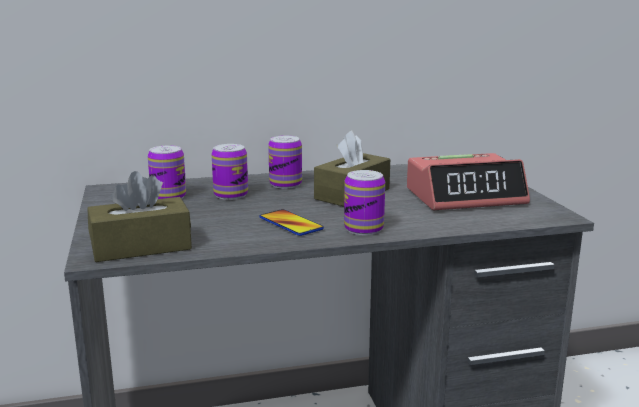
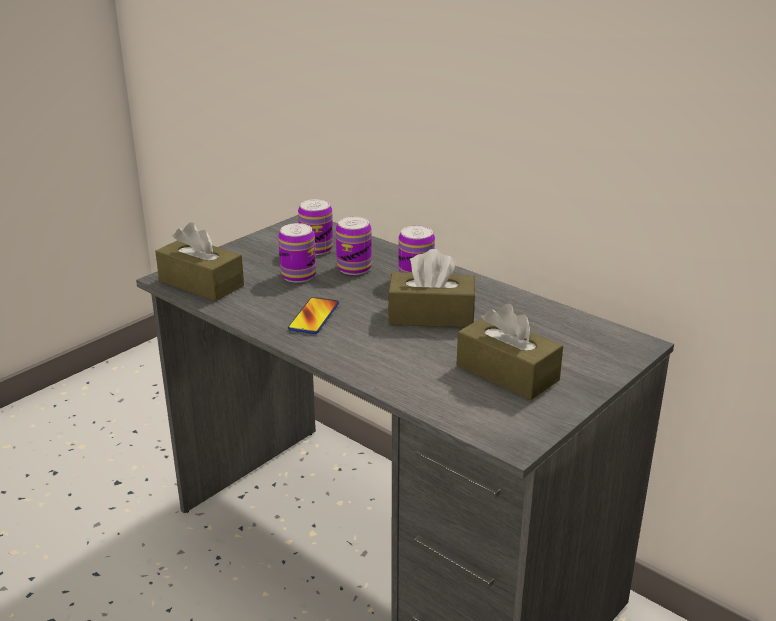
camera: 55 degrees right, 10 degrees up
(363, 229) = (340, 351): can -> can (298, 275)
(465, 196) = (507, 373): alarm clock -> brown tissue box

